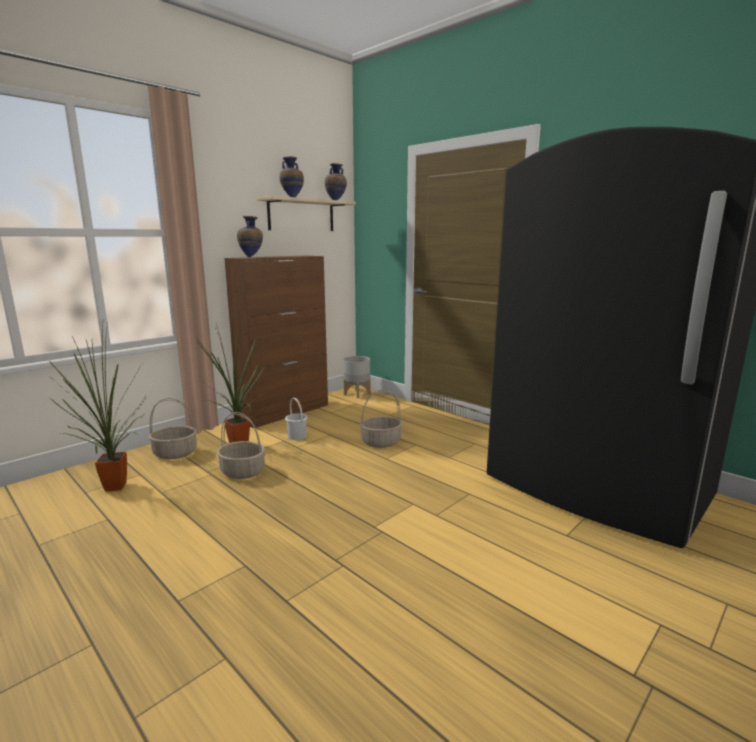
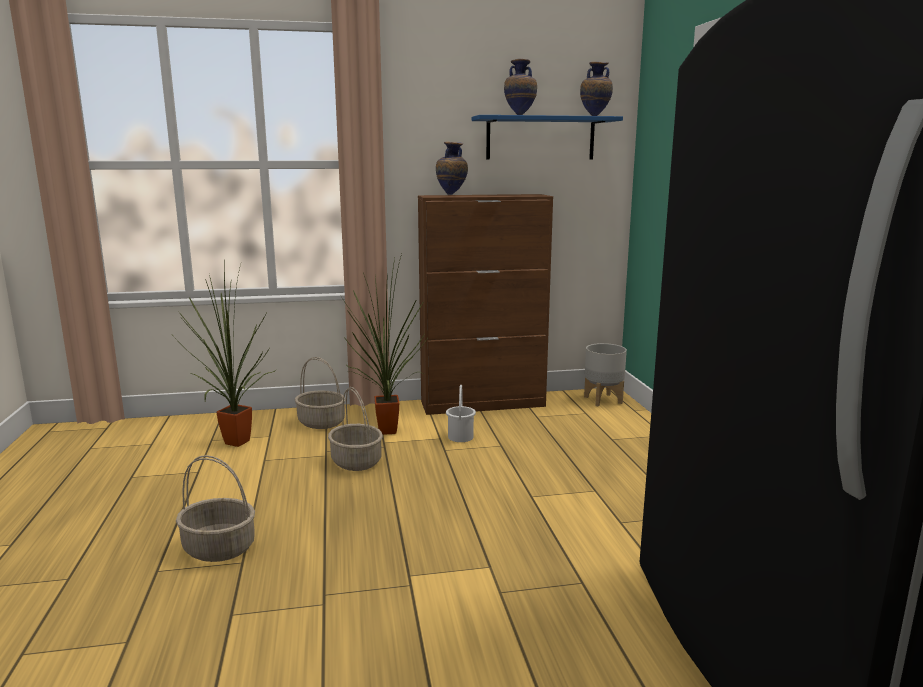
camera: 35 degrees right, 0 degrees up
(301, 215) = (540, 138): beige shelf -> blue shelf
(381, 442) = (552, 473): basket -> basket (220, 548)

